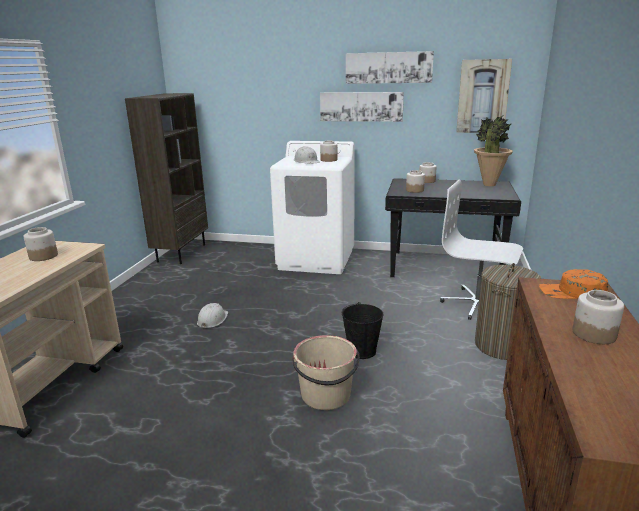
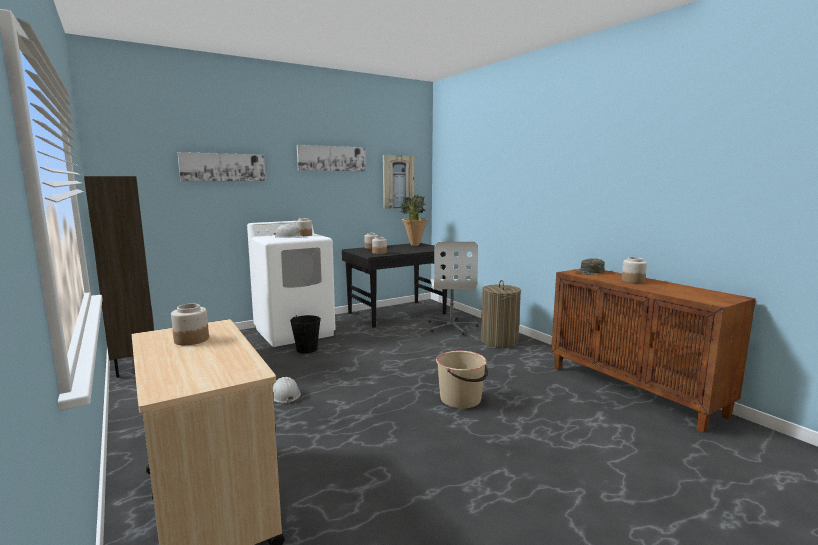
camera: 45 degrees left, 10 degrees down
(361, 106) = (311, 190): picture -> picture (223, 167)
(362, 351) = (436, 370): black bucket -> black bucket (307, 349)
(477, 304) = (451, 326): white office chair -> white office chair turned 75 degrees counterclockwise
(572, 292) = (589, 272): orange cap -> green cap

